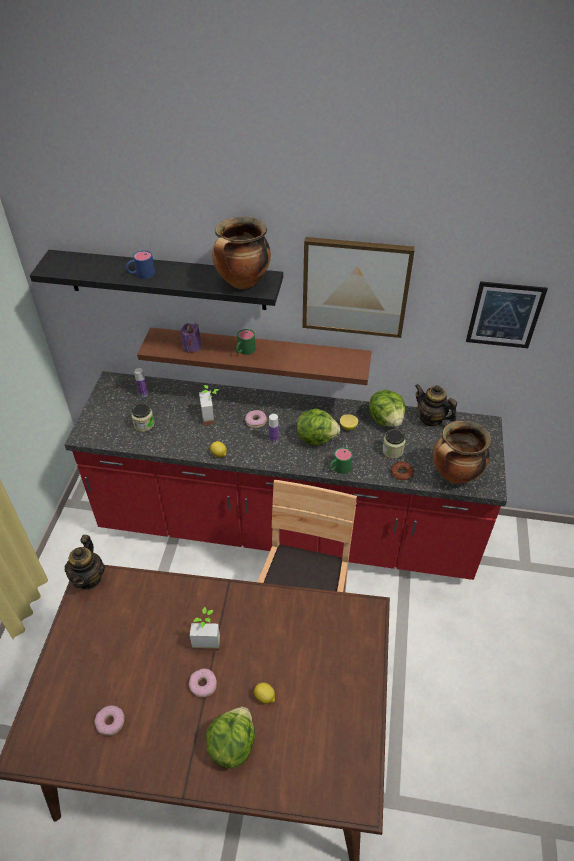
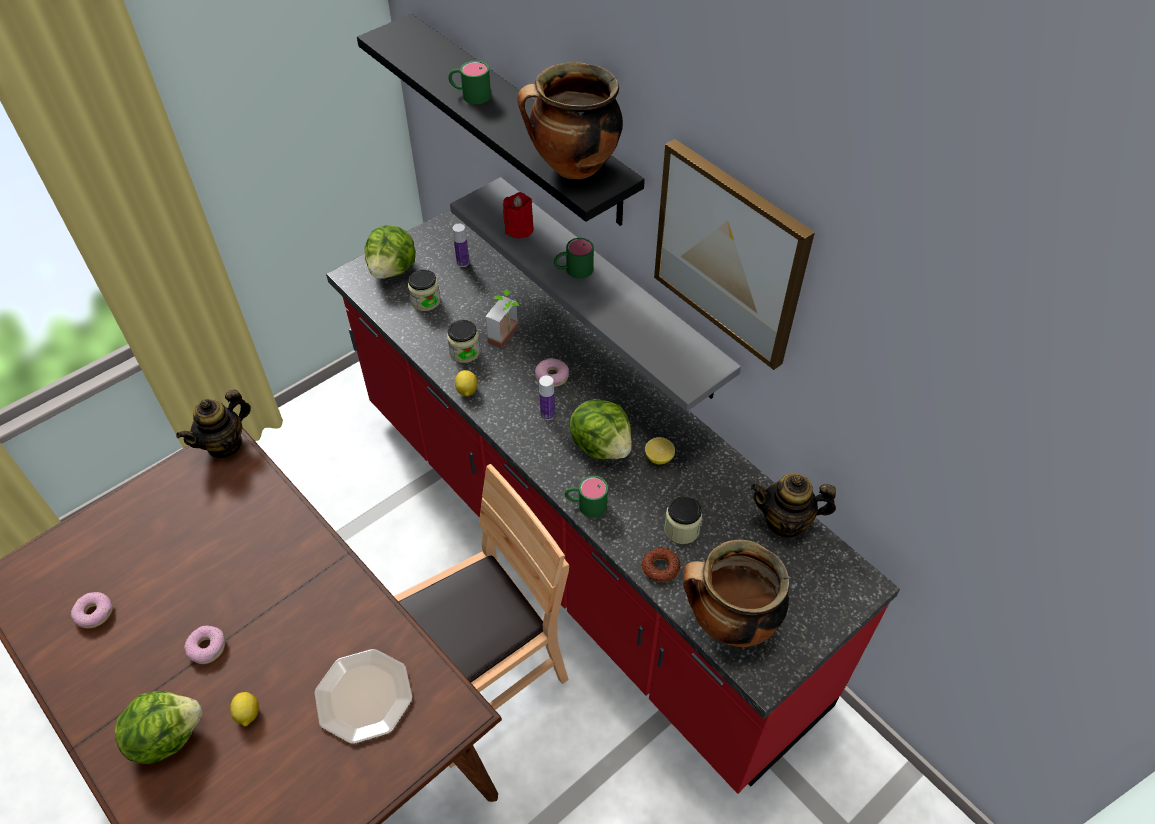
camera: 40 degrees right, 5 degrees up
(141, 274) = (470, 95): blue mug -> green mug
(192, 347) = (519, 229): purple candle -> red candle
(196, 437) = (465, 352): none -> jar
(207, 639) = (261, 600): potted plant -> none
(259, 355) = (610, 288): brown shelf -> grey shelf
(316, 641) = (363, 697): none -> plate
(386, 419) = (720, 481): lettuce -> lettuce (393, 270)
(431, 419) = (785, 522): teapot -> teapot turned 75 degrees counterclockwise
(504, 315) = (933, 426): picture -> none

